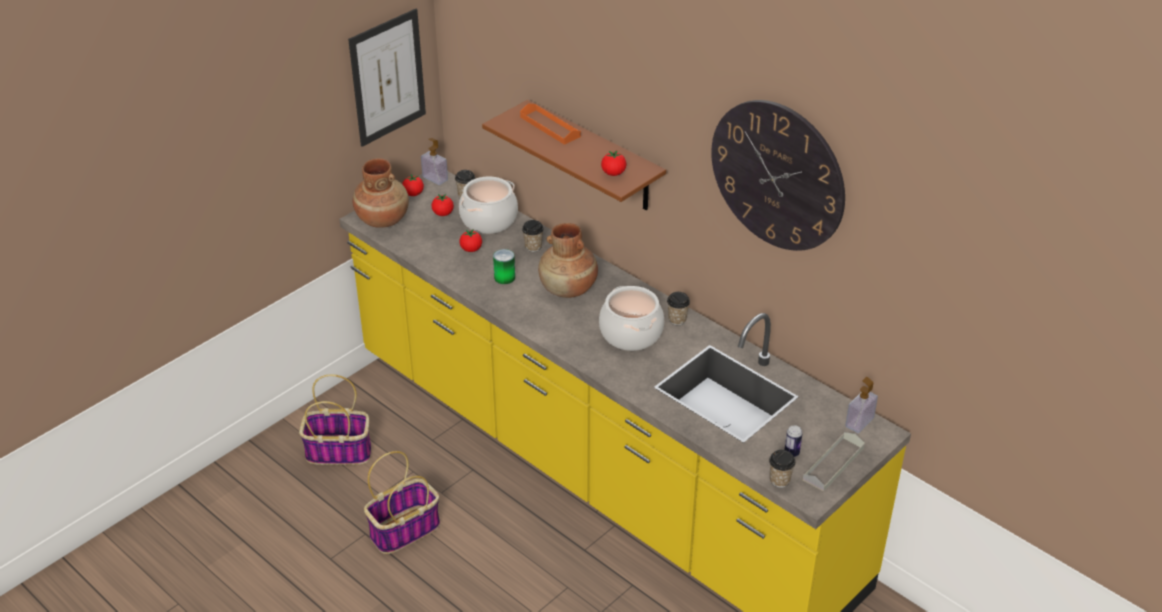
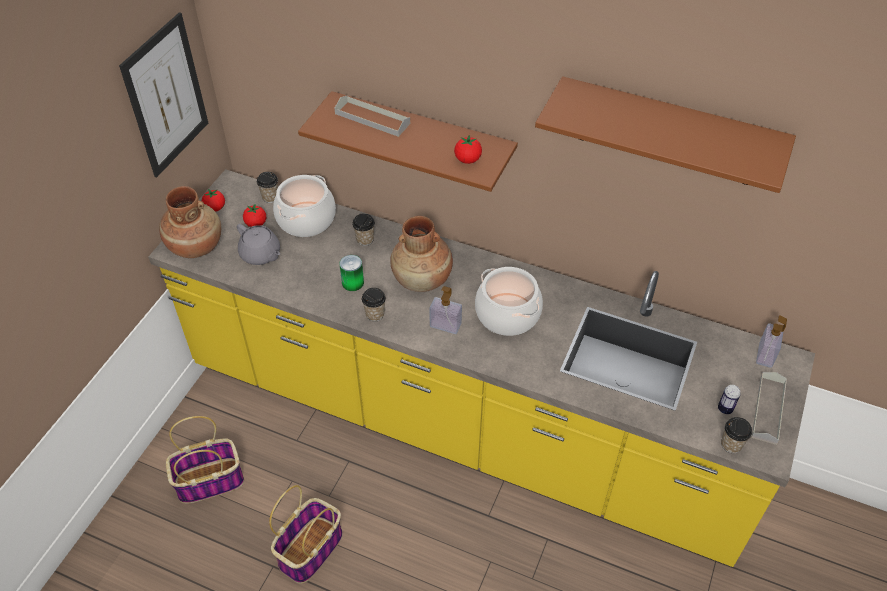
camera: 20 degrees left, 10 degrees up
(435, 178) = (229, 185): soap dispenser -> soap dispenser (445, 325)
(435, 238) = (261, 255): none -> grey teapot
(471, 249) = (303, 258): tomato -> none
(550, 127) = (372, 118): orange tray -> grey tray
(677, 320) = (543, 286): cup -> cup (375, 314)
(777, 175) = (668, 133): wall clock -> brown shelf

